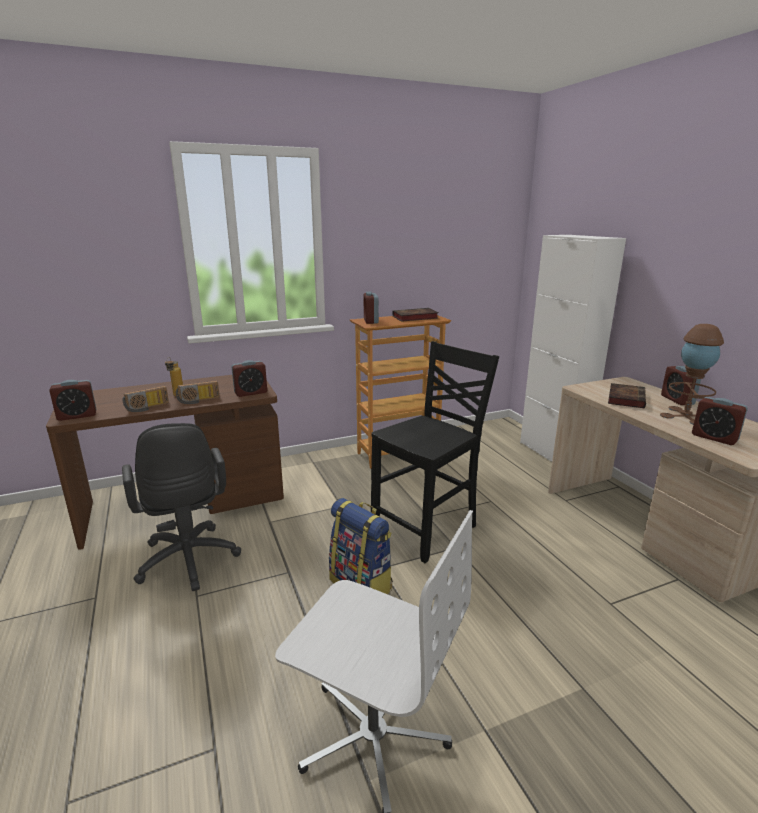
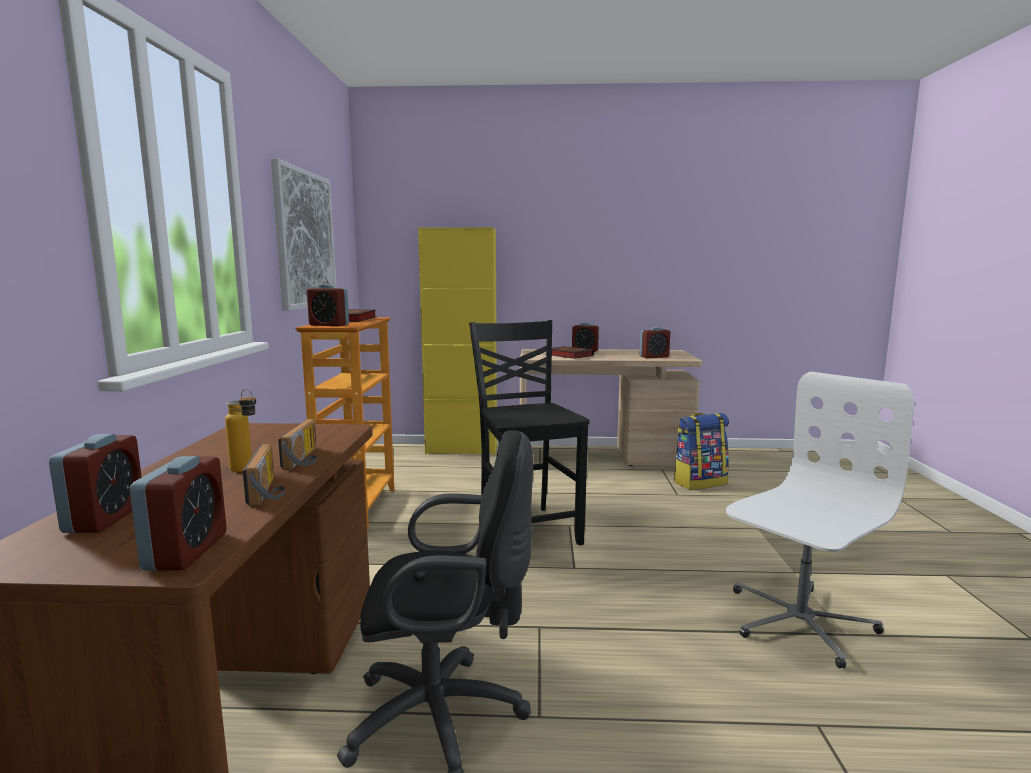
camera: 65 degrees left, 10 degrees down
(251, 393) = (331, 433): alarm clock -> alarm clock (105, 518)
(362, 584) = (595, 584): backpack -> backpack (699, 482)
(417, 250) = (305, 239): none -> picture
(552, 453) = (461, 450): white cabinet -> yellow cabinet
(685, 416) = (614, 354): brown table lamp -> none

